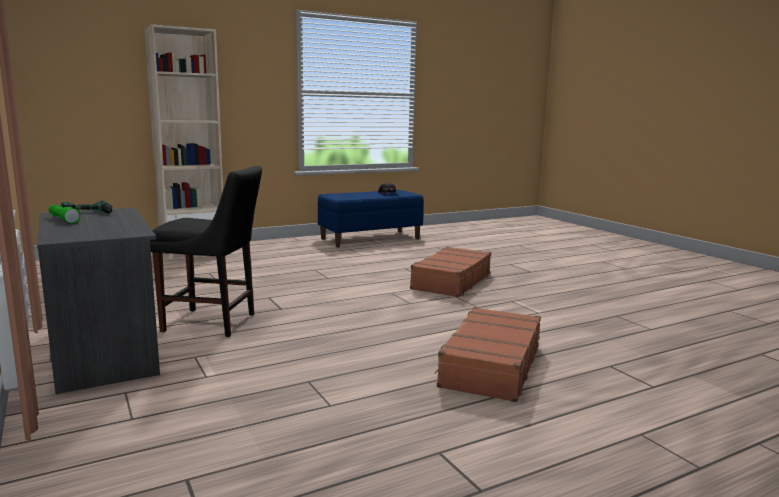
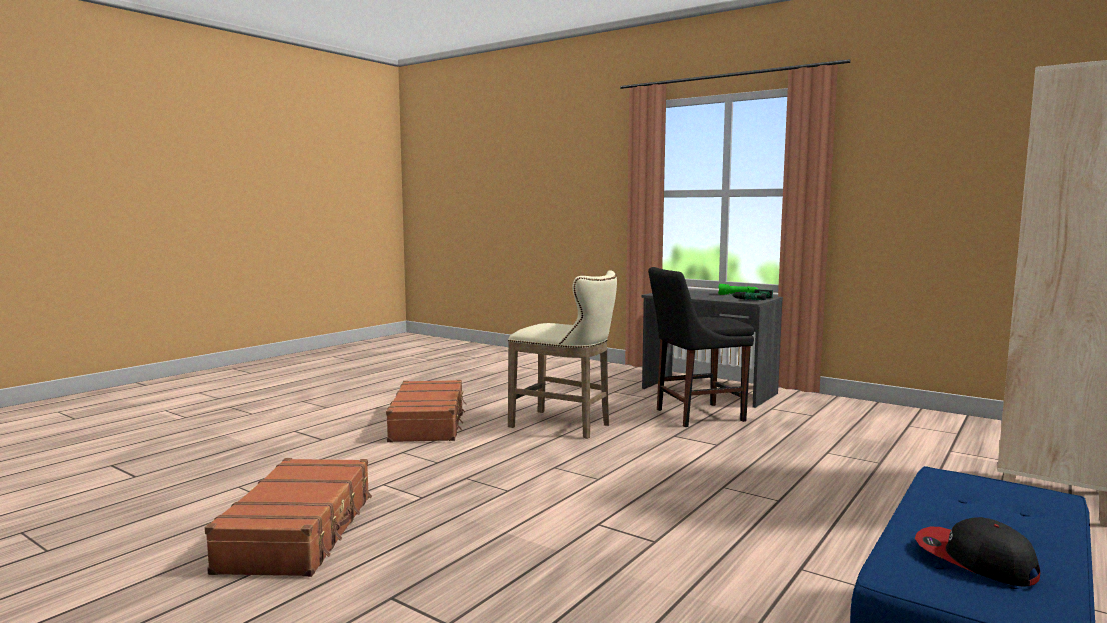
camera: 155 degrees right, 5 degrees down
(352, 334) = (565, 426): none -> beige stool
(450, 281) = (537, 521): brown suitcase -> brown suitcase (300, 532)

